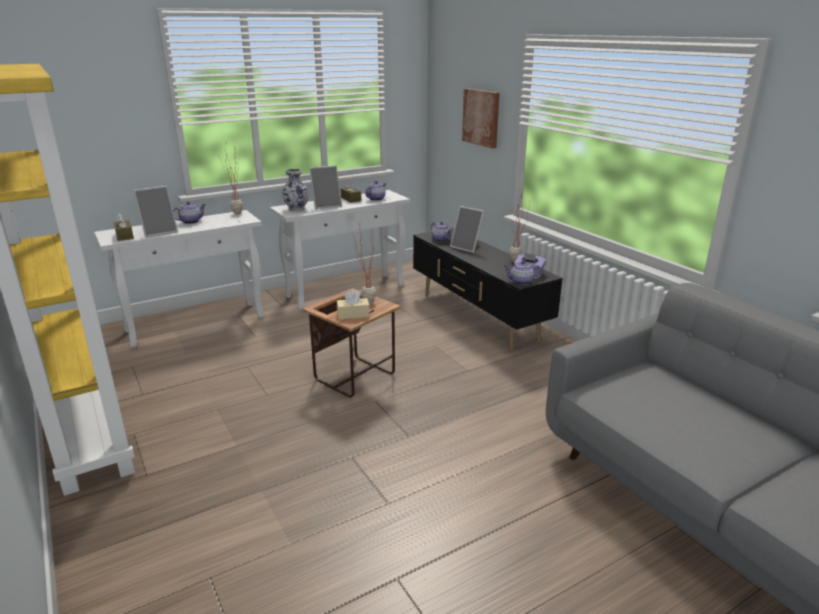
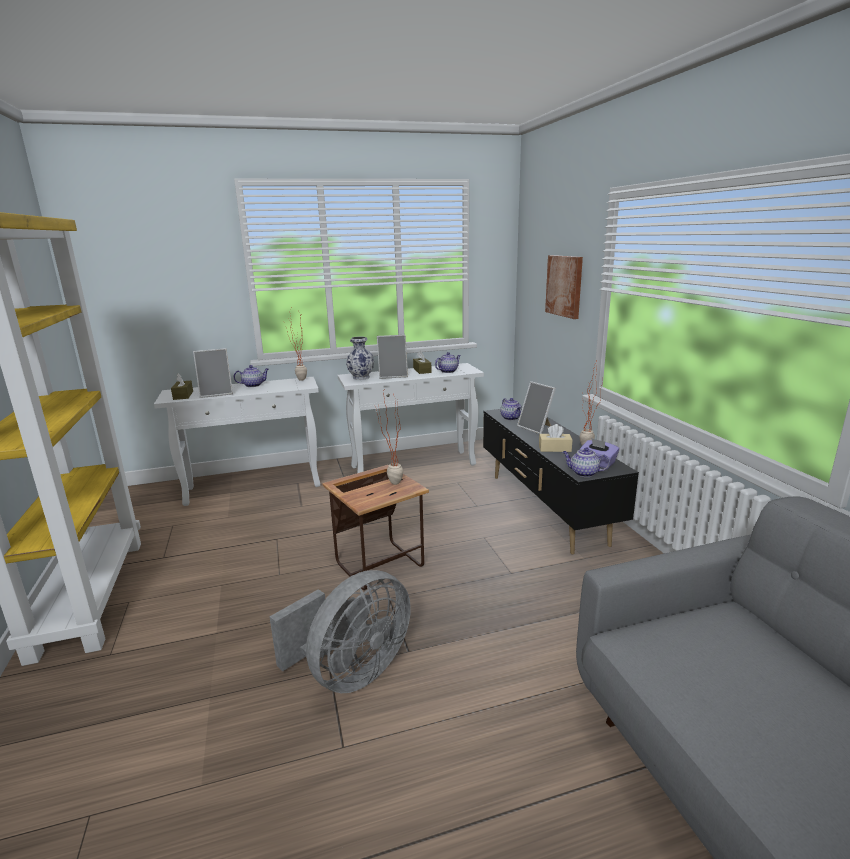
camera: 15 degrees right, 5 degrees down
(353, 314) = (370, 495): beige tissue box -> beige tissue box (554, 448)
(370, 456) = (351, 672): none -> grey fan

